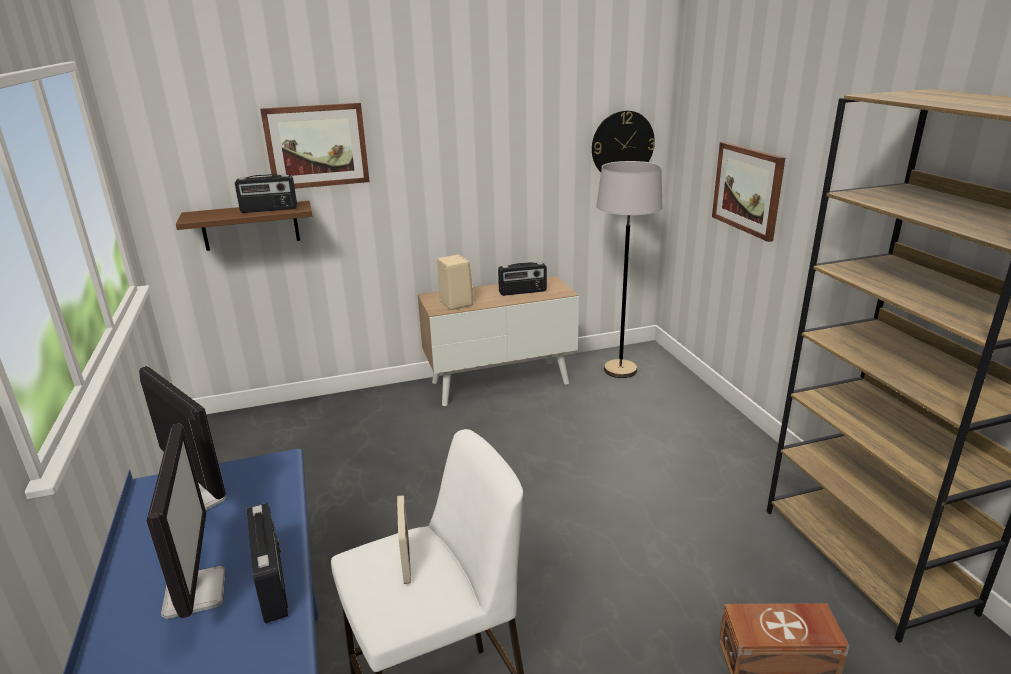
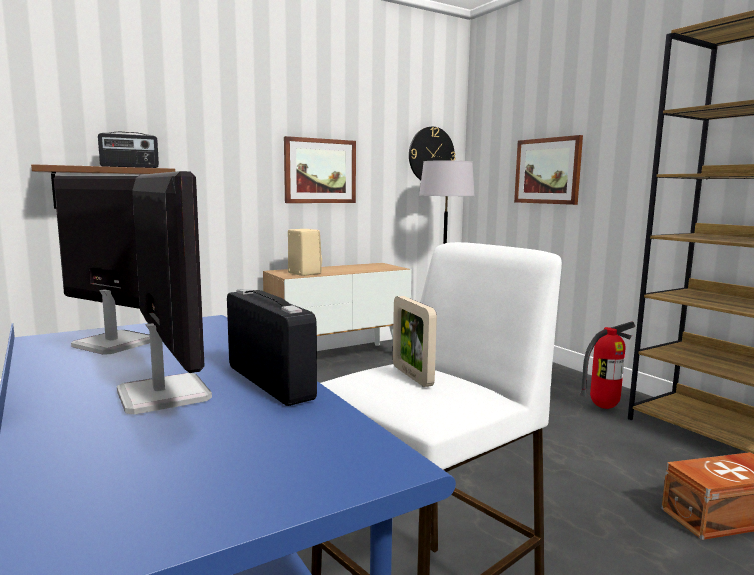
camera: 15 degrees left, 15 degrees down
(316, 146) = (178, 118): picture -> picture (320, 171)
(522, 292) = (360, 268): radio -> none
(750, 490) = (603, 407): none -> fire extinguisher

